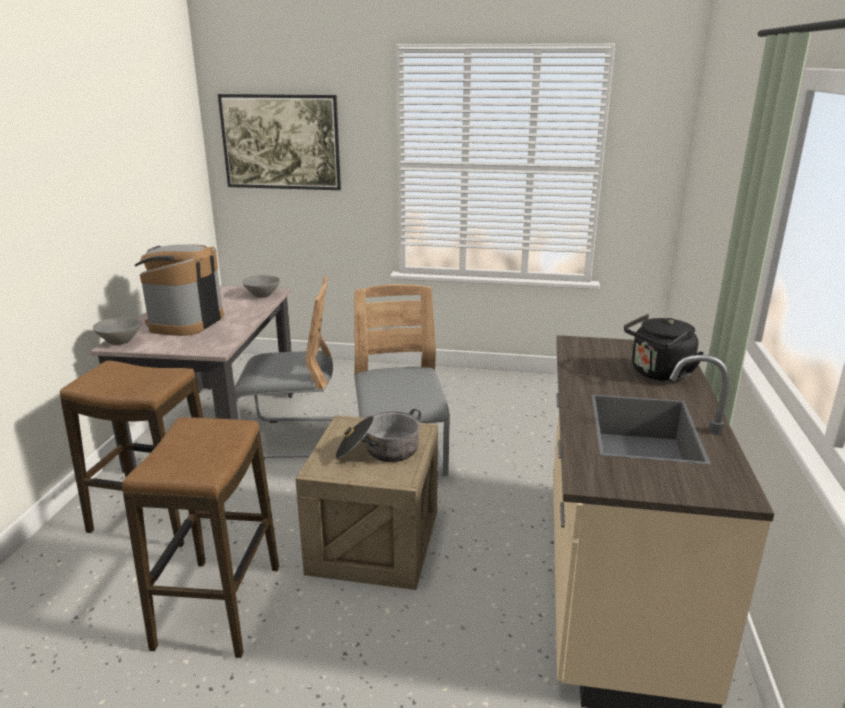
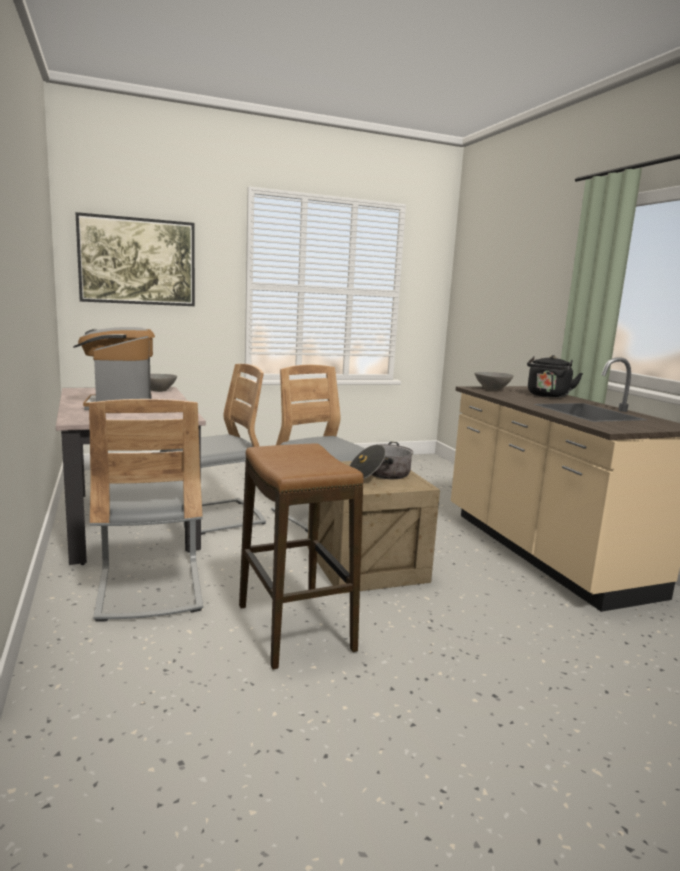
camera: 30 degrees left, 10 degrees down
(120, 341) = (76, 418): grey bowl -> grey bowl (492, 389)
(154, 517) = (149, 588): stool -> grey chair

